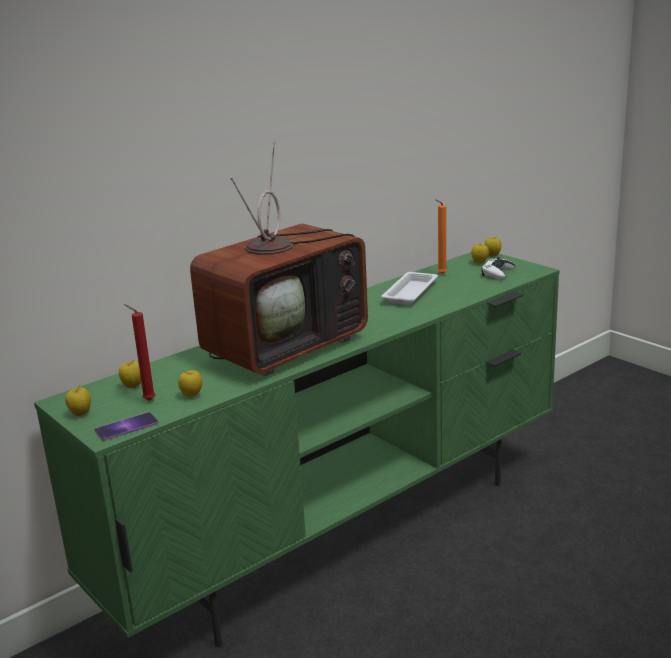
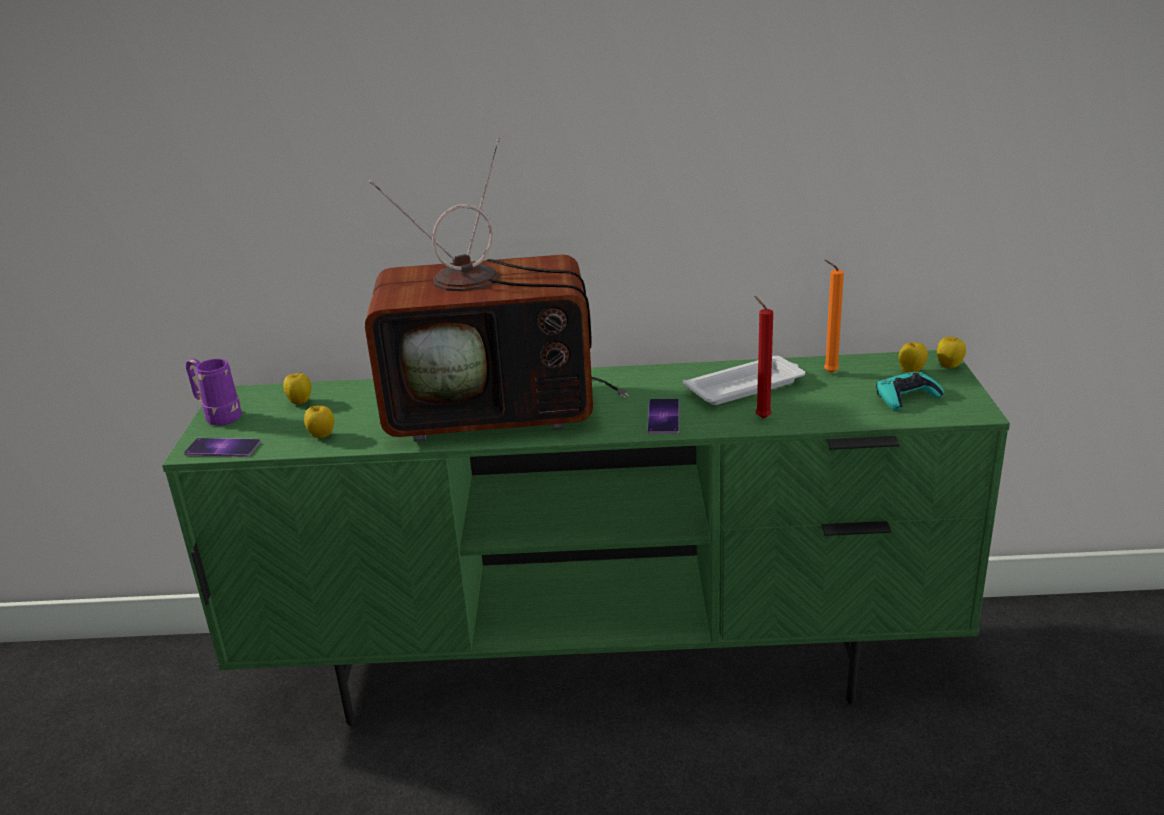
camera: 40 degrees right, 5 degrees up
(80, 414) = (218, 416): apple -> purple mug
(147, 400) = (283, 425): red candle -> red candle (761, 417)
(392, 317) = (663, 416): none -> phone
(497, 273) = (907, 397): white game controller -> turquoise game controller

